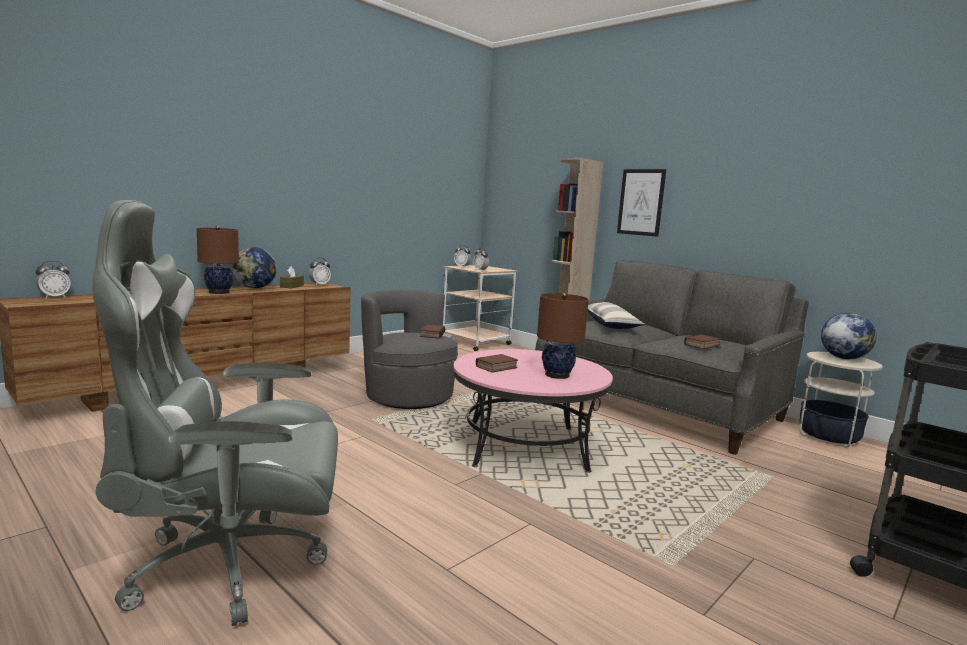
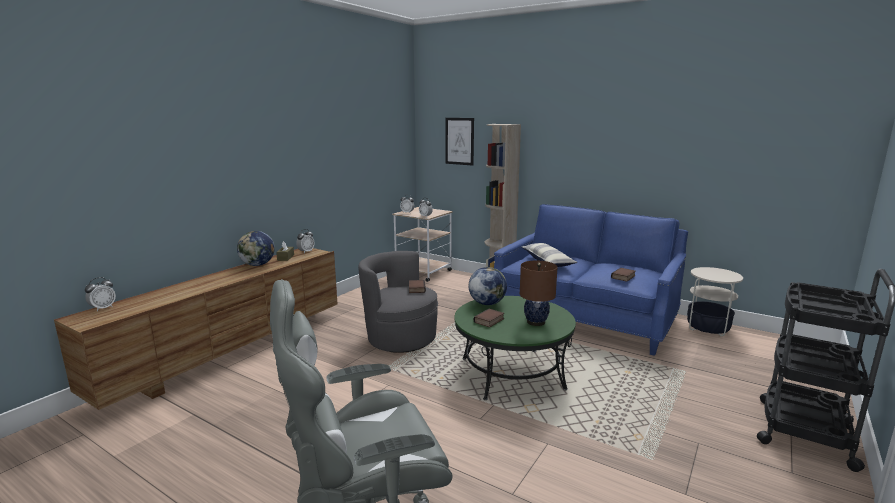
camera: 10 degrees left, 5 degrees up
(219, 292) = (234, 276): brown table lamp -> none
(526, 446) = (512, 373): pink coffee table -> green coffee table
(641, 202) = (554, 156): picture -> picture (459, 141)
(658, 404) = (585, 316): grey sofa -> blue sofa
(843, 358) = (716, 273): globe -> globe (487, 303)

